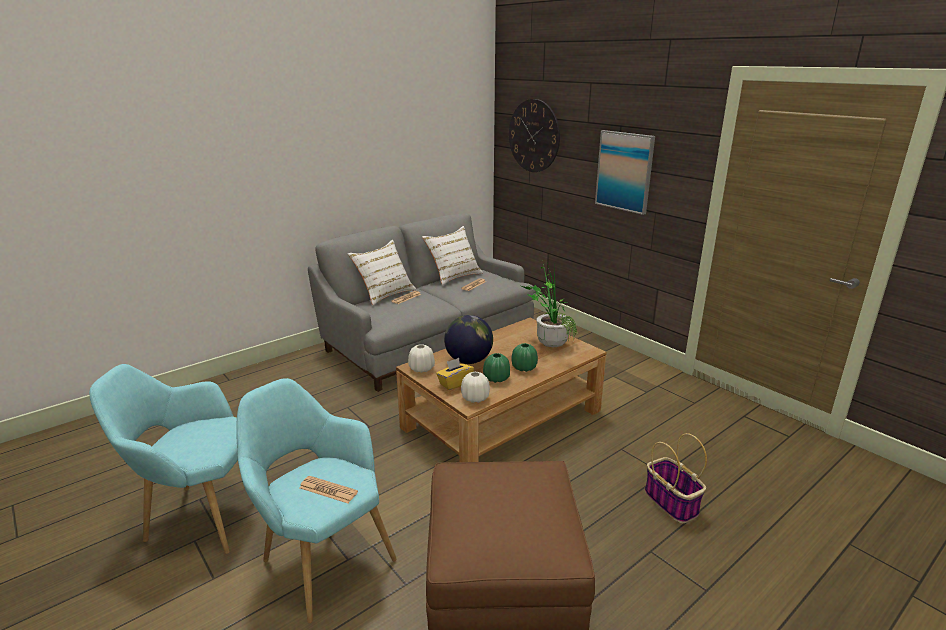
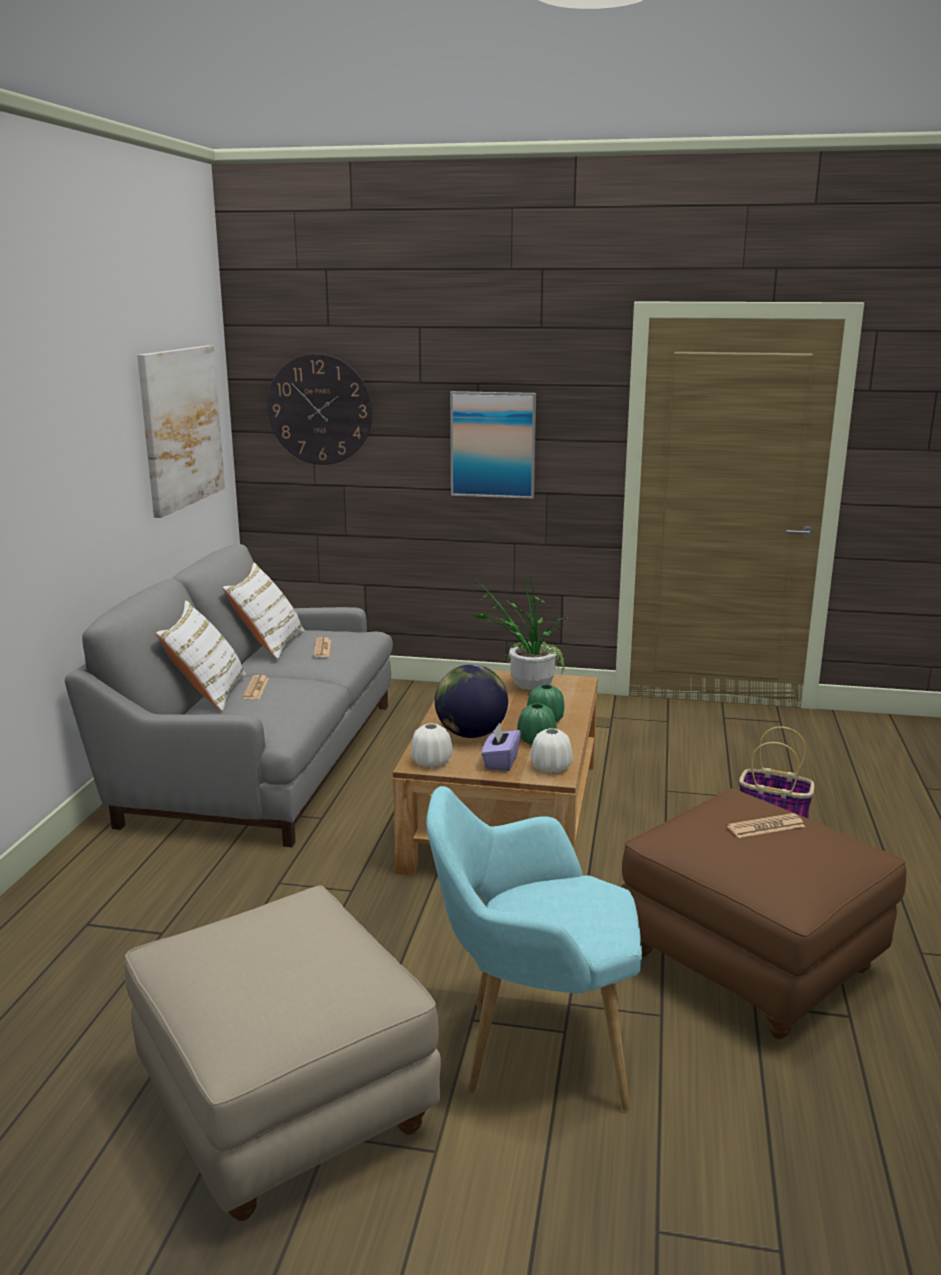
camera: 40 degrees left, 5 degrees down
(200, 515) = (284, 1106): turquoise armchair -> beige ottoman
(328, 490) = (586, 911): newspaper -> newspaper (766, 827)
(438, 139) = (181, 427): none -> picture
(455, 383) = (500, 762): yellow tissue box -> purple tissue box

